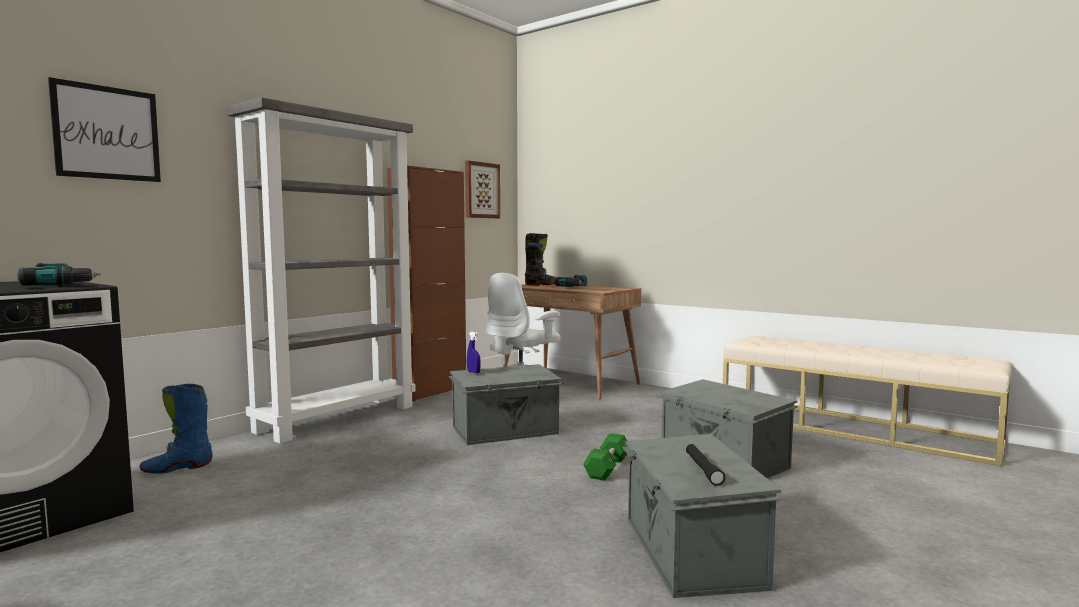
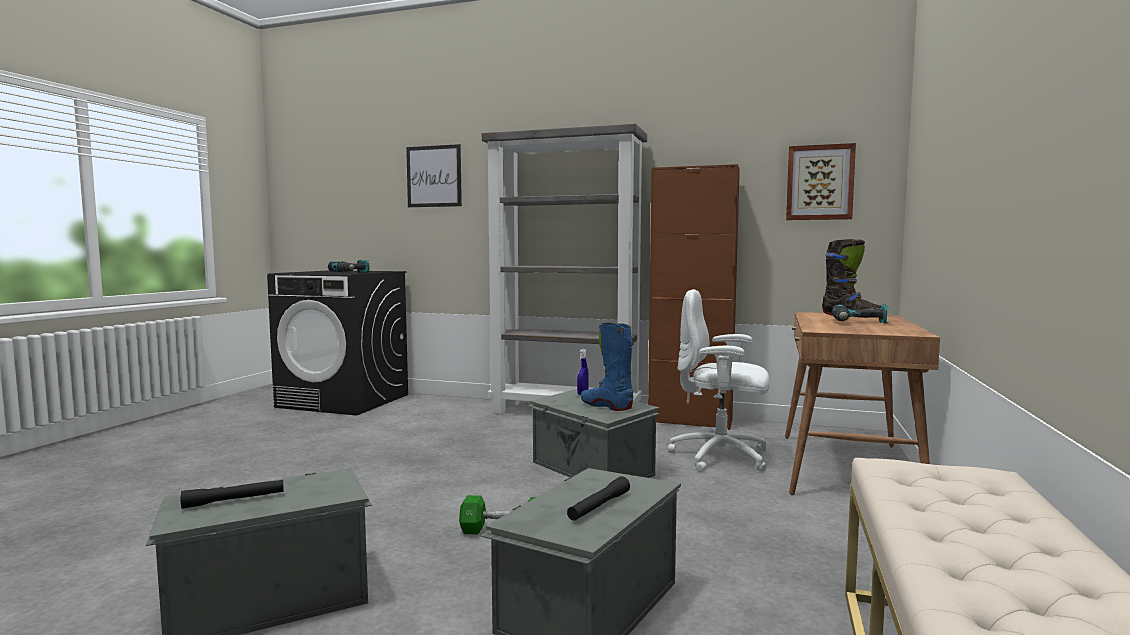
camera: 70 degrees right, 0 degrees up
(177, 468) = (428, 406): blue boot -> blue boot (606, 406)
(734, 394) = (599, 506): none -> black flashlight

